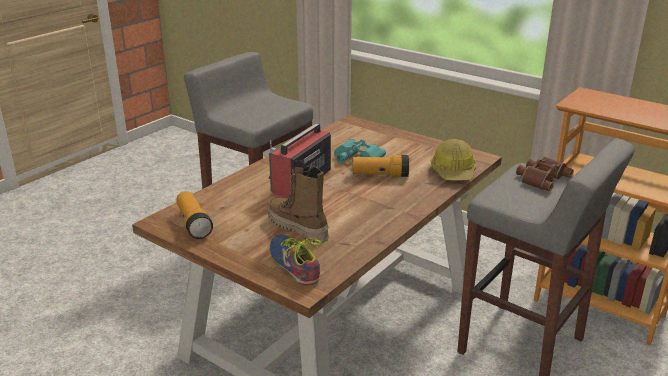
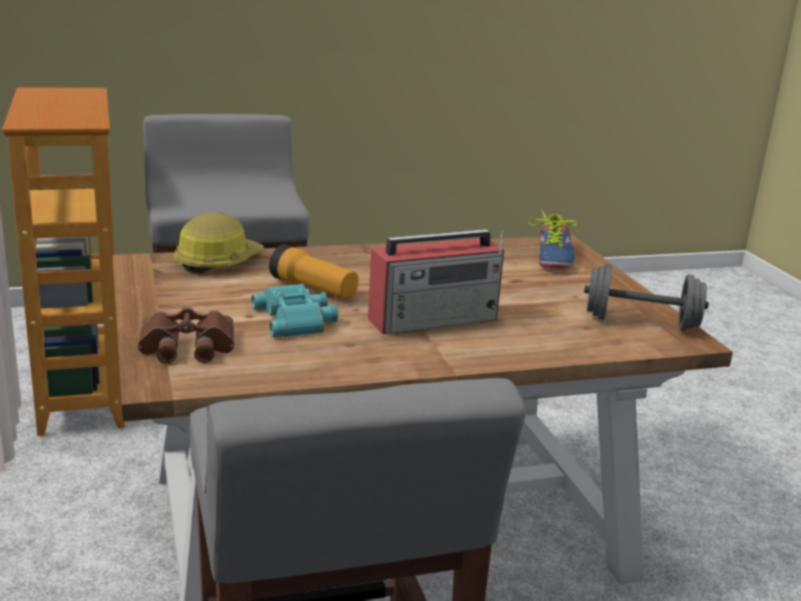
camera: 145 degrees left, 5 degrees down
(193, 224) = (641, 322): flashlight -> grey dumbbell
(297, 228) = (511, 279): boot -> none
(541, 177) = (189, 199): brown binoculars -> brown binoculars (186, 347)

